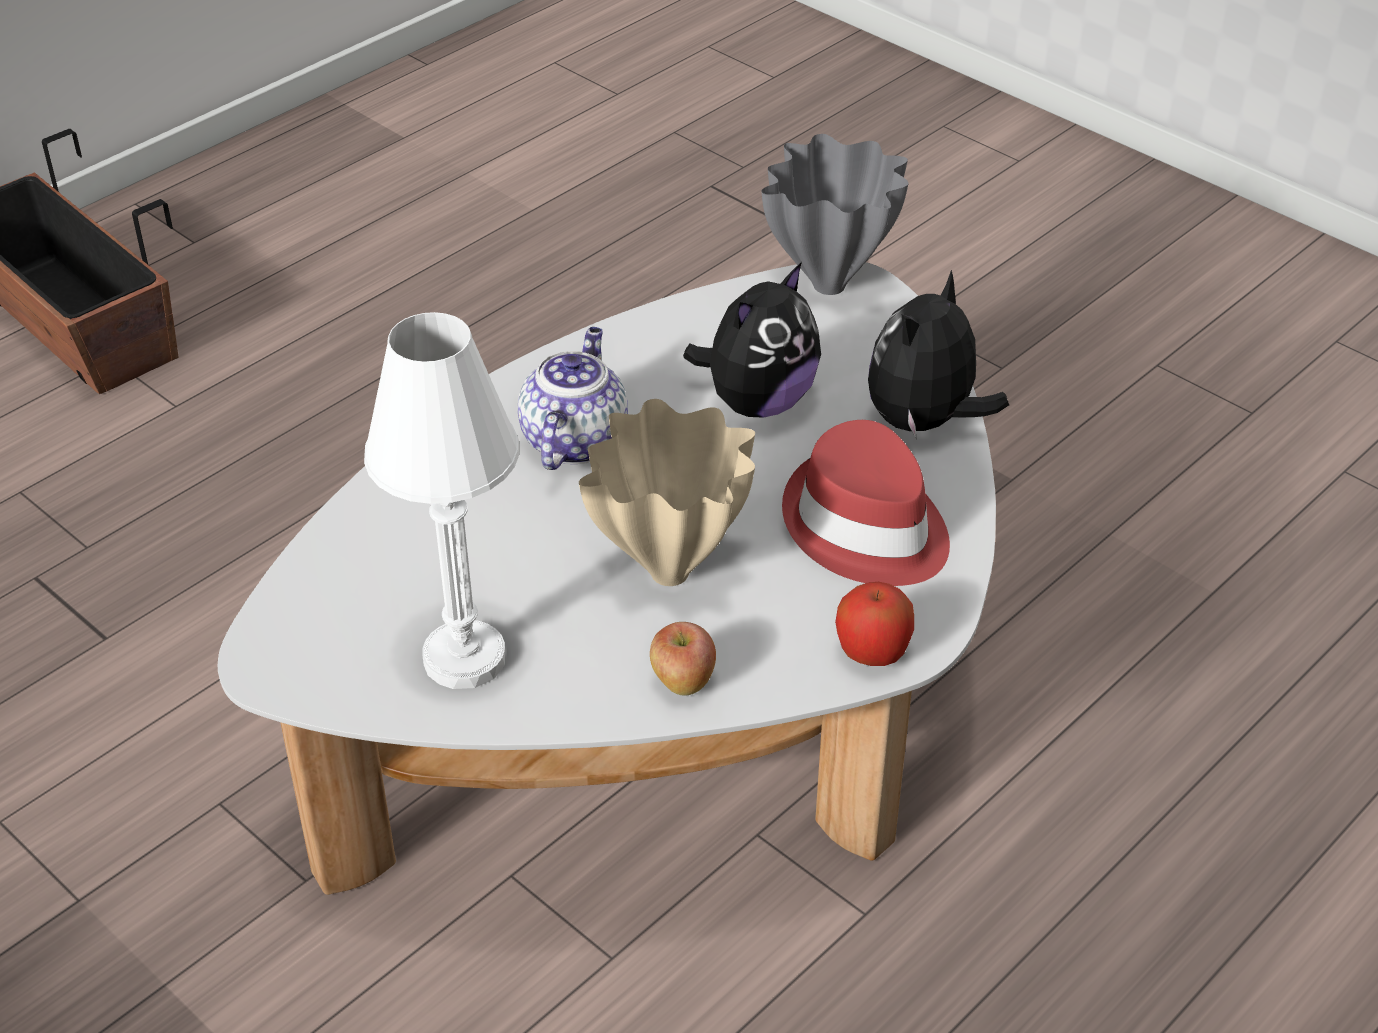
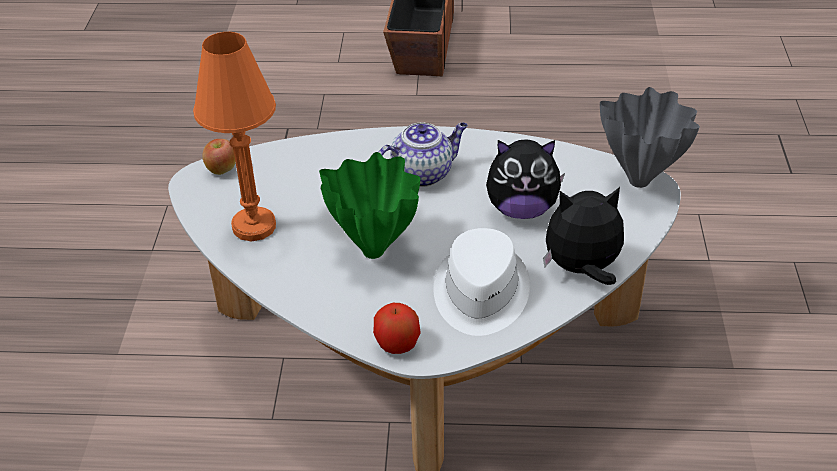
camera: 50 degrees right, 0 degrees up
(465, 658) = (254, 226): white table lamp -> orange table lamp
(673, 572) = (375, 252): beige vase -> green vase
(682, 682) = (309, 295): apple -> apple (221, 169)
(865, 528) = (479, 293): red hat -> white hat

